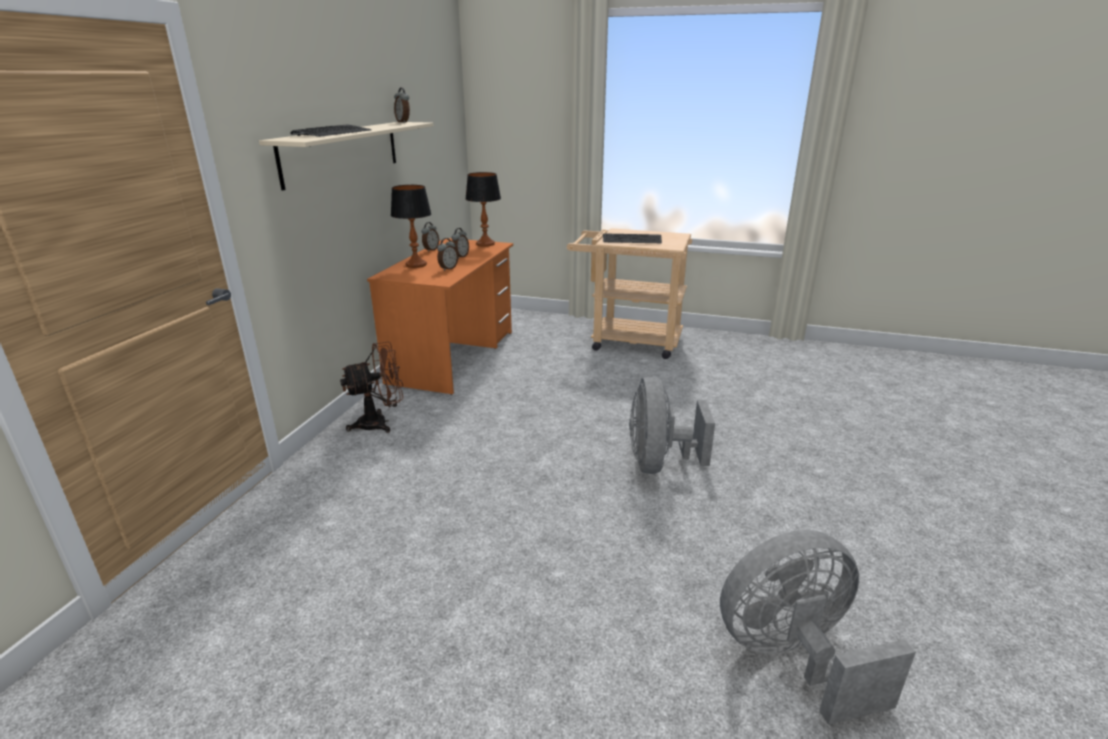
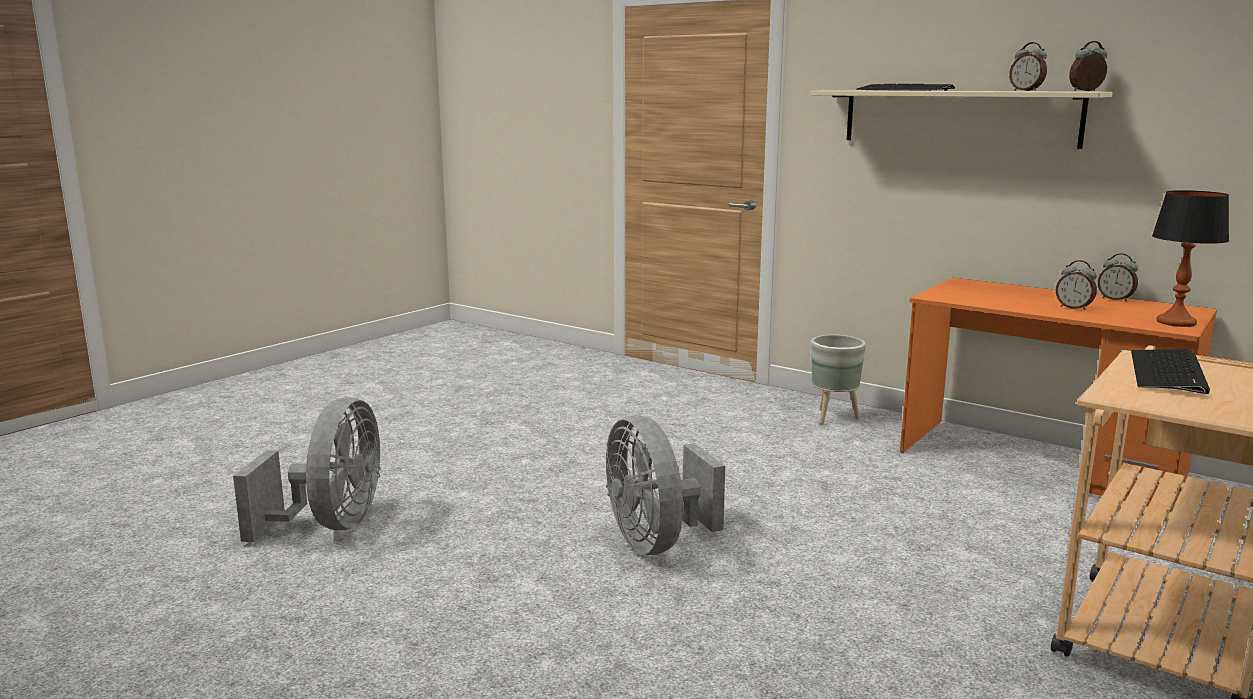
camera: 110 degrees right, 10 degrees down
(380, 423) = (833, 417): brown fan -> grey planter
(416, 265) = (1020, 291): table lamp -> none
(448, 268) = (1000, 300): alarm clock -> alarm clock (1026, 91)
(659, 463) = (656, 542): grey fan -> grey fan turned 135 degrees counterclockwise

